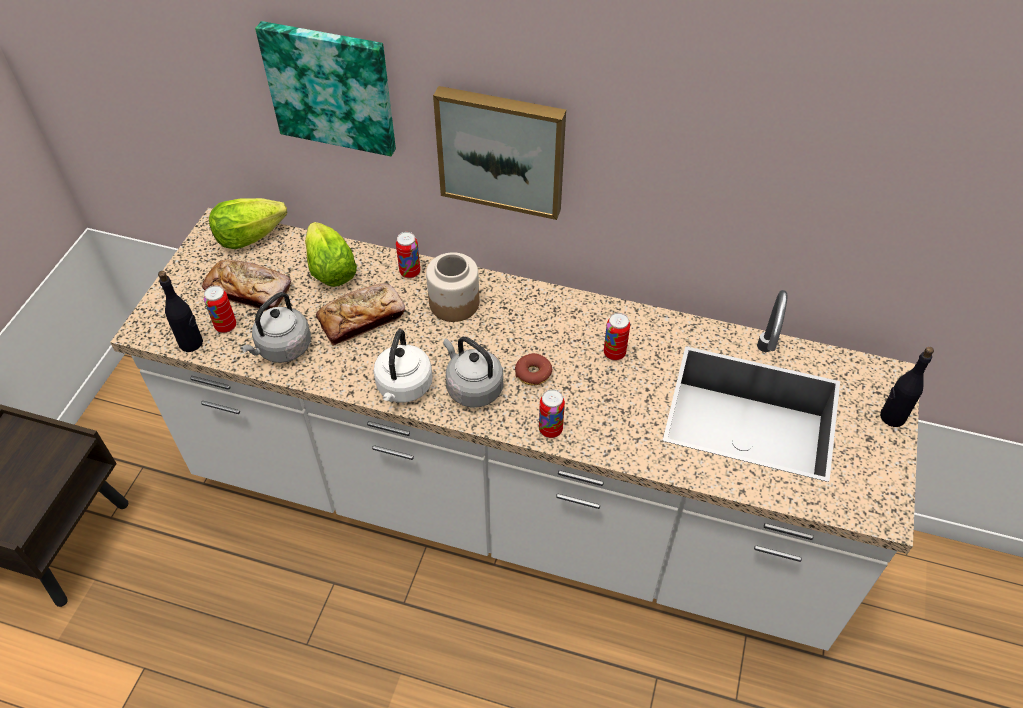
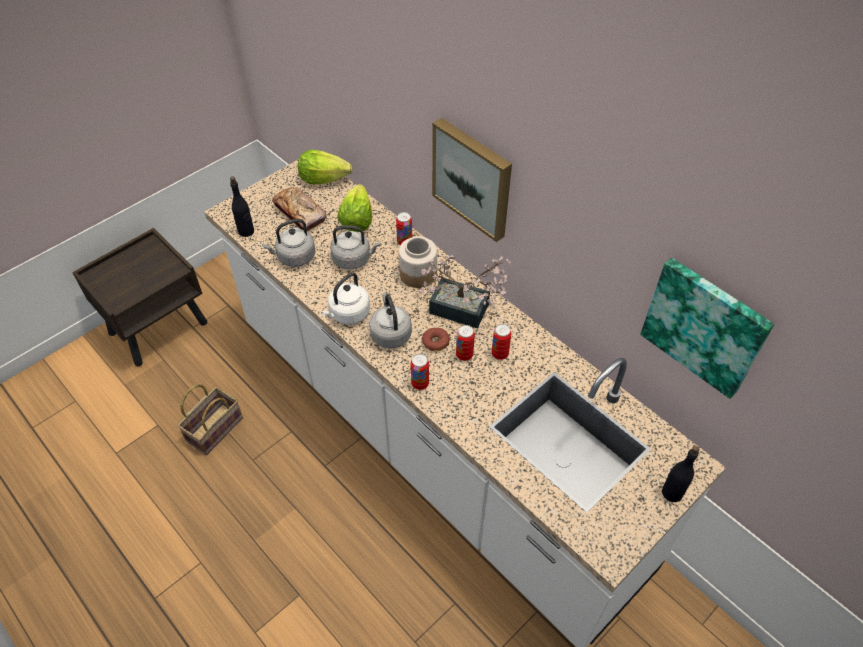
camera: 30 degrees right, 0 degrees up
(226, 326) = (272, 229): can -> can (464, 355)
(228, 630) = (215, 428): none -> basket
(331, 87) = (384, 95): picture -> picture (705, 326)
(361, 319) = (354, 259): bread -> grey kettle
(541, 322) = (465, 311): none -> potted plant

